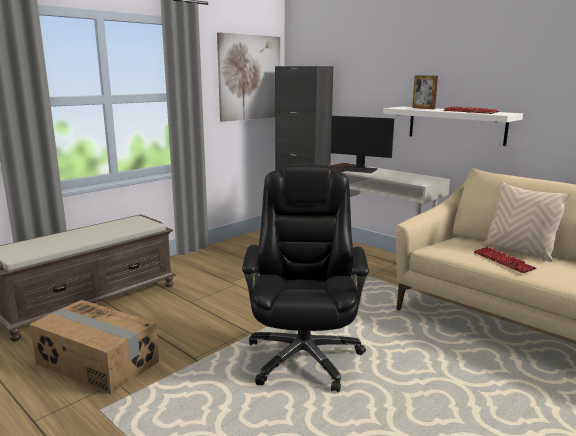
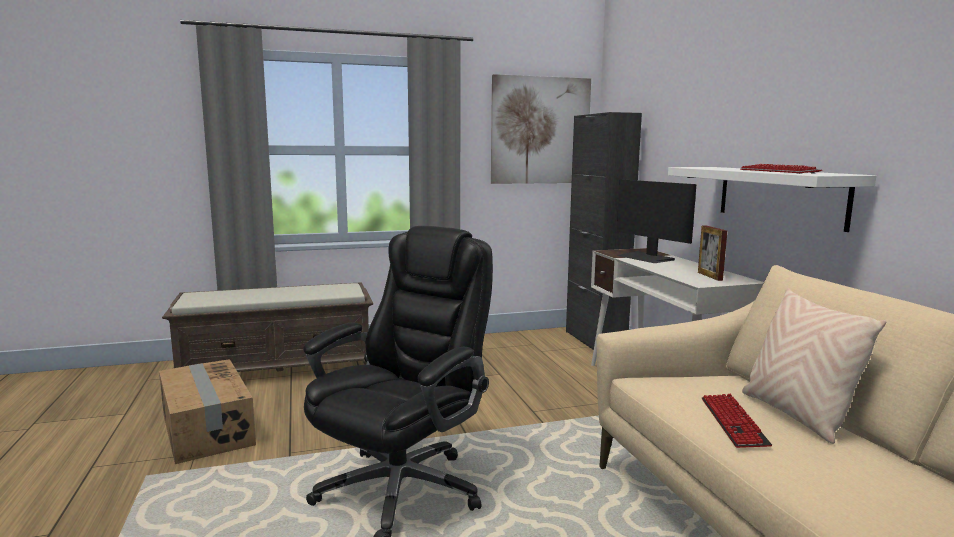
camera: 30 degrees right, 5 degrees down
(423, 108) = (728, 168): picture frame -> picture frame (709, 276)

